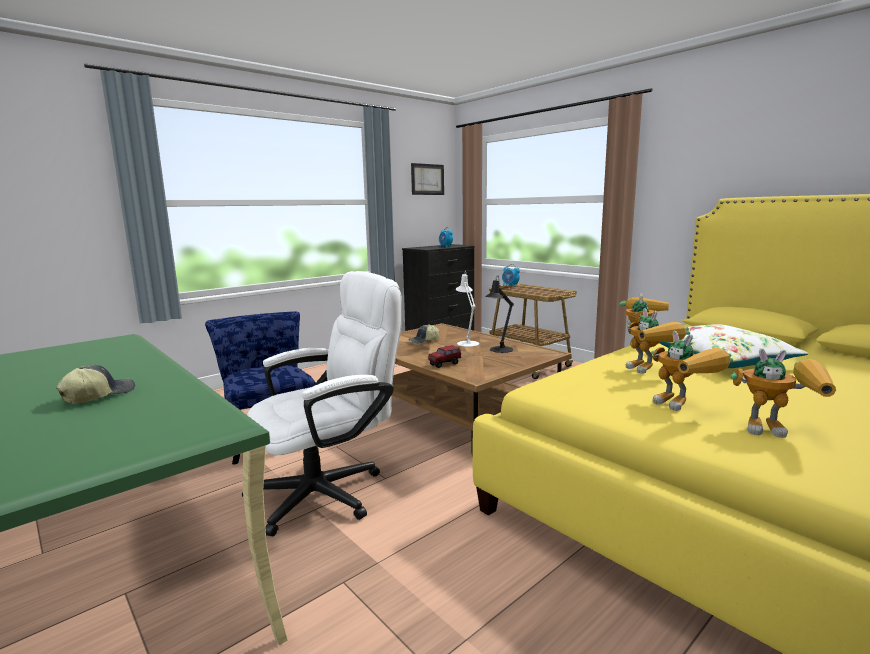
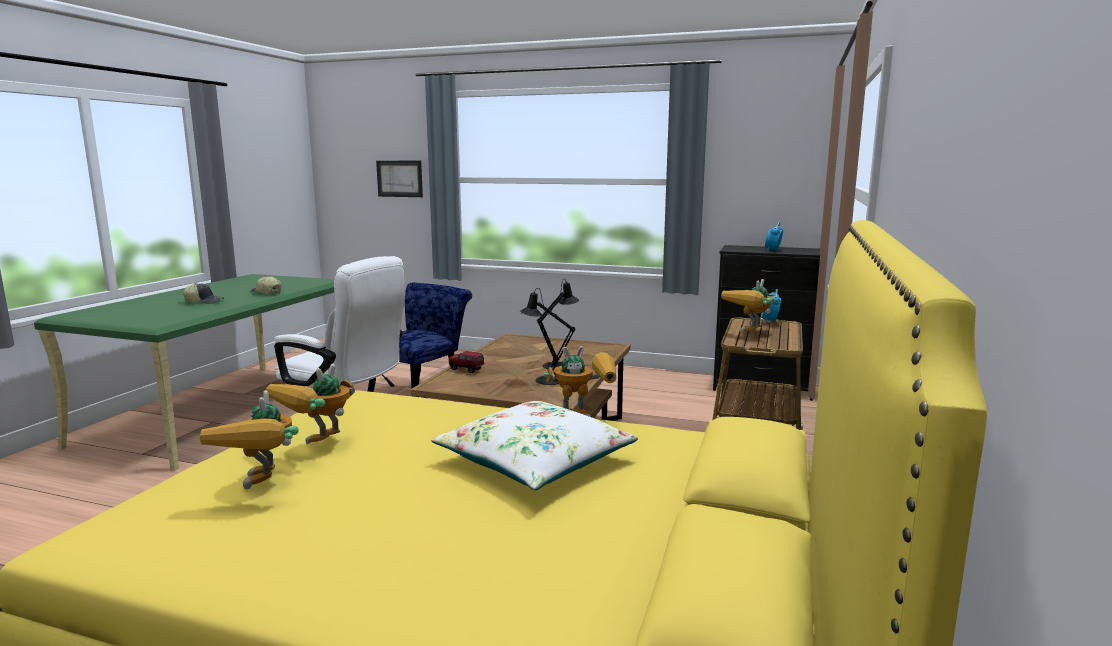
camera: 60 degrees right, 0 degrees up
(424, 341) = (542, 351): cap -> cap (266, 293)
(427, 179) = (786, 151): picture -> picture (399, 178)
(467, 343) = (559, 365): white table lamp -> black table lamp
(651, 371) = (434, 427): toy robot -> toy robot (750, 334)

